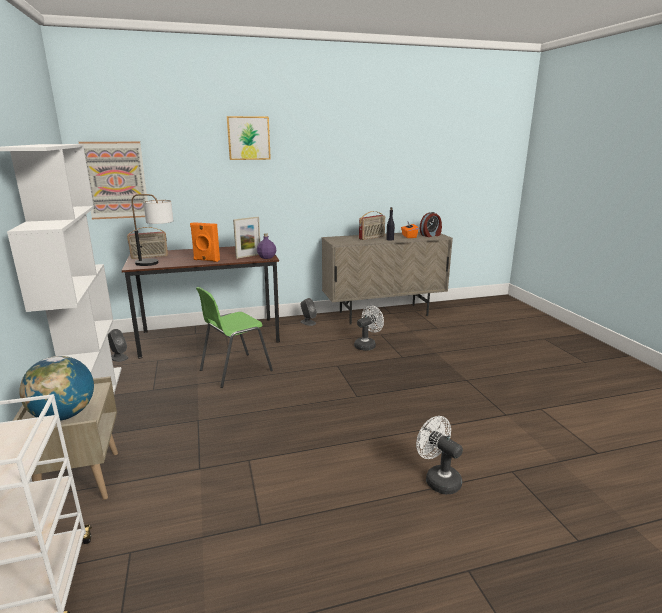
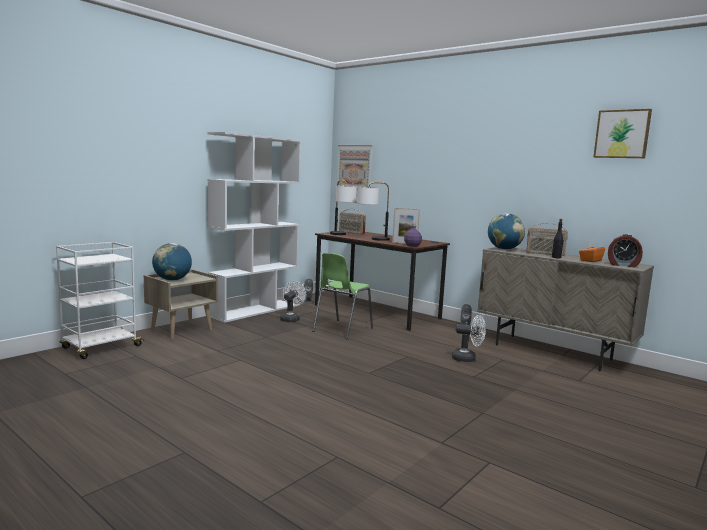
camera: 55 degrees right, 10 degrees down
(206, 260) = (371, 239): orange speaker -> table lamp
(235, 370) = (341, 329): green chair -> green chair turned 75 degrees counterclockwise
(248, 138) = (447, 142): picture -> picture (622, 134)
(340, 240) = (504, 249): none -> globe
(438, 479) = (286, 424): white fan -> white fan (291, 319)

